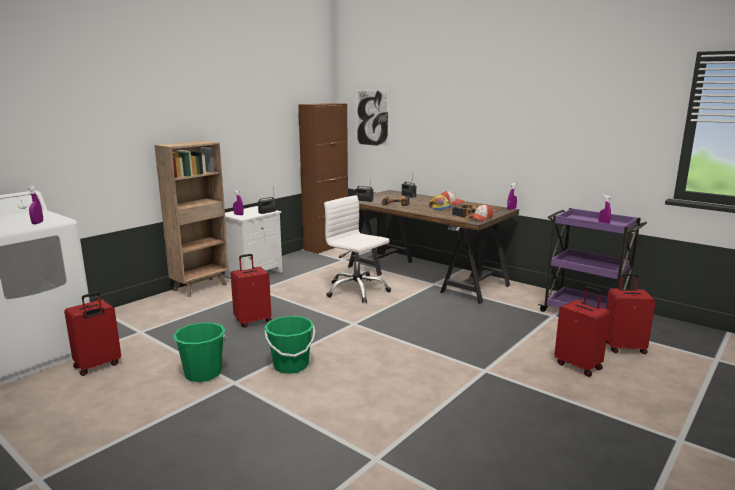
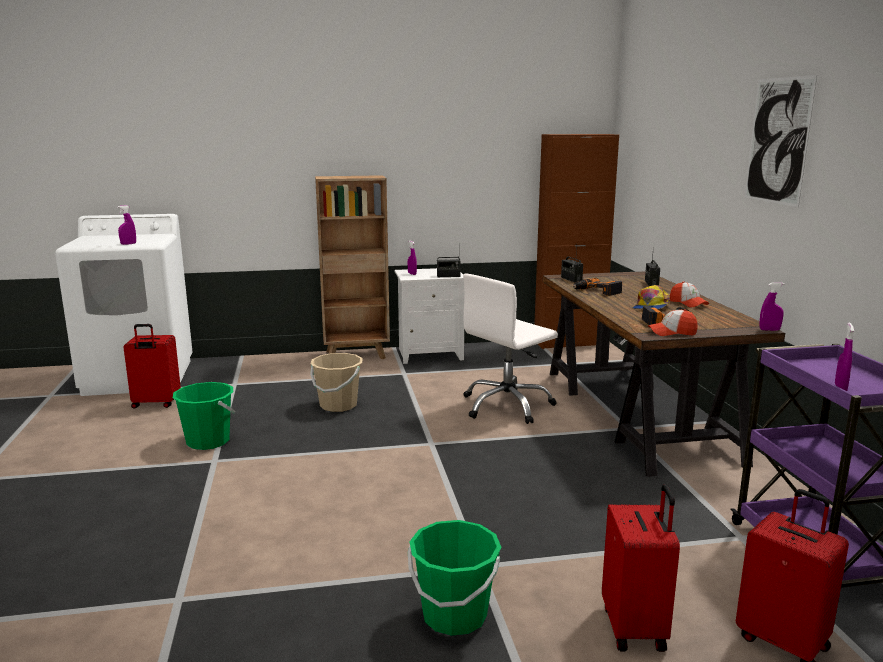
camera: 40 degrees right, 0 degrees up
(253, 321) = (338, 405): red suitcase -> beige bucket
(291, 365) = (287, 465): green bucket -> green bucket (454, 615)
(356, 290) = (507, 406): white office chair -> white office chair turned 120 degrees counterclockwise
(372, 118) = (645, 157): picture -> picture (778, 141)

